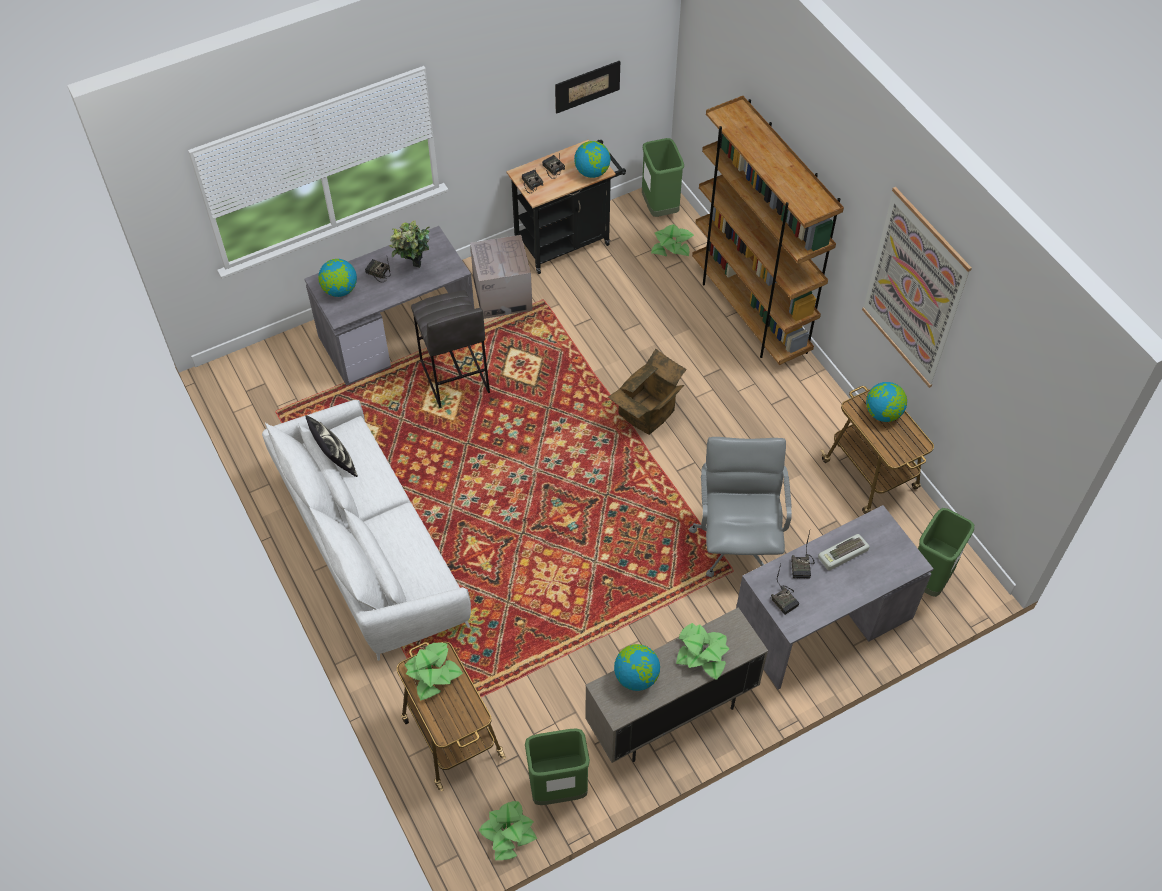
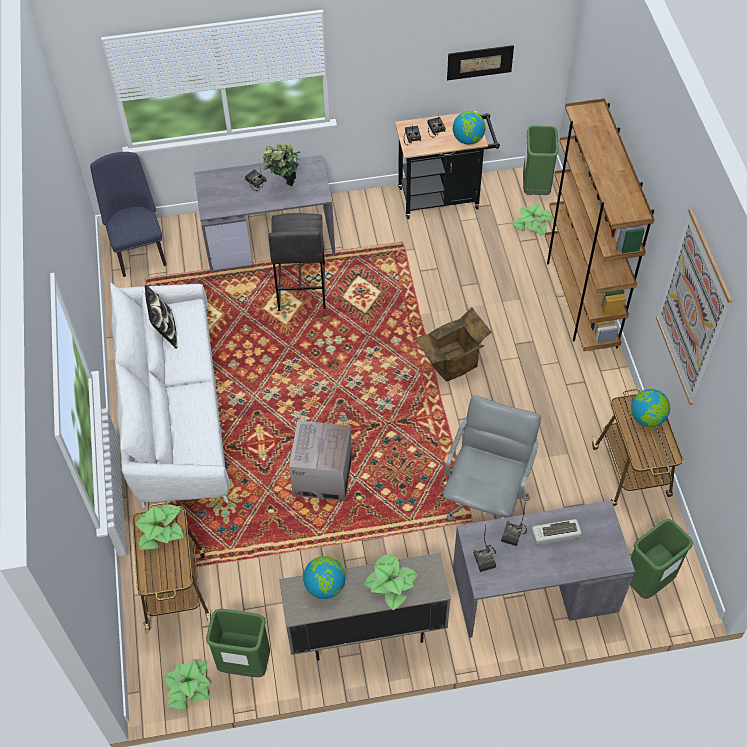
camera: 20 degrees right, 0 degrees up
(255, 384) = (139, 252): none -> blue chair
(340, 290) = (218, 189): globe -> none
(502, 295) = (369, 230): cardboard box -> cardboard box (322, 475)

